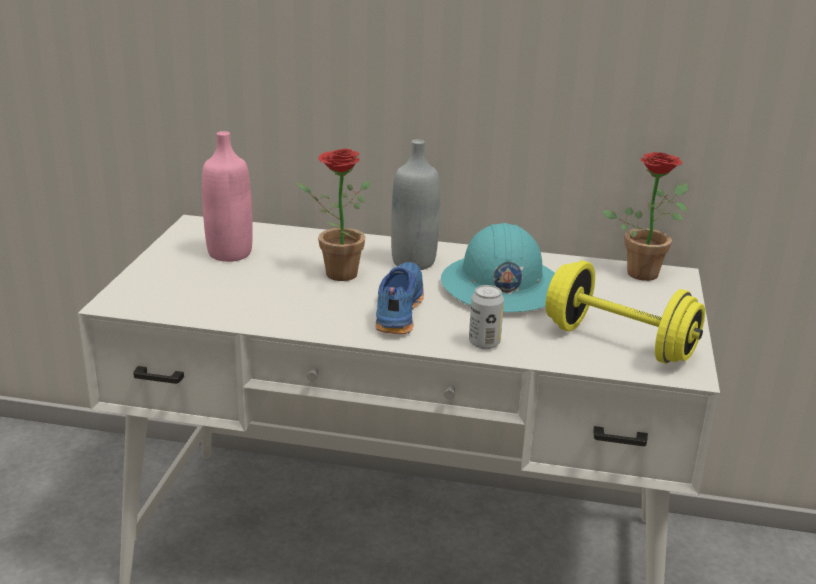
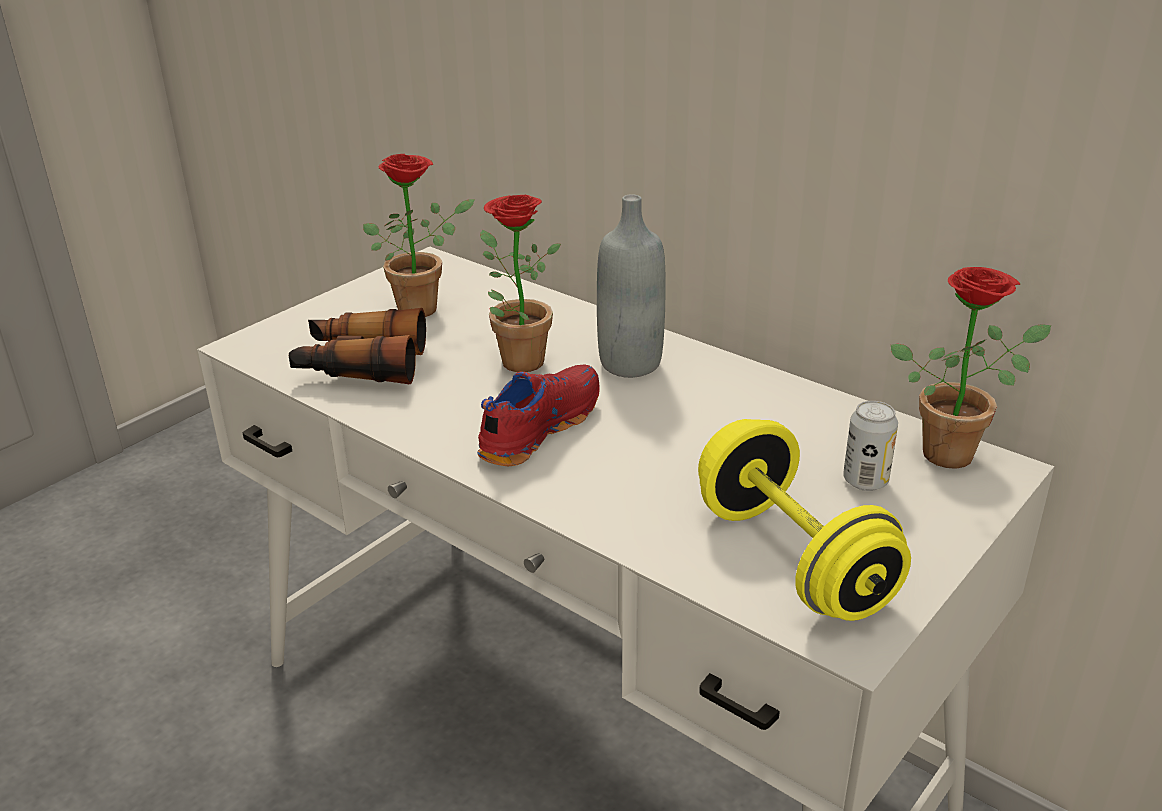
camera: 30 degrees right, 5 degrees up
(226, 298) = (360, 365): none -> binoculars
(230, 253) = (425, 307): pink bottle -> potted plant
(397, 310) = (537, 428): blue shoe -> red shoe
(484, 343) = (599, 507): can -> can (865, 481)
(500, 287) = (708, 426): turquoise hard hat -> none

